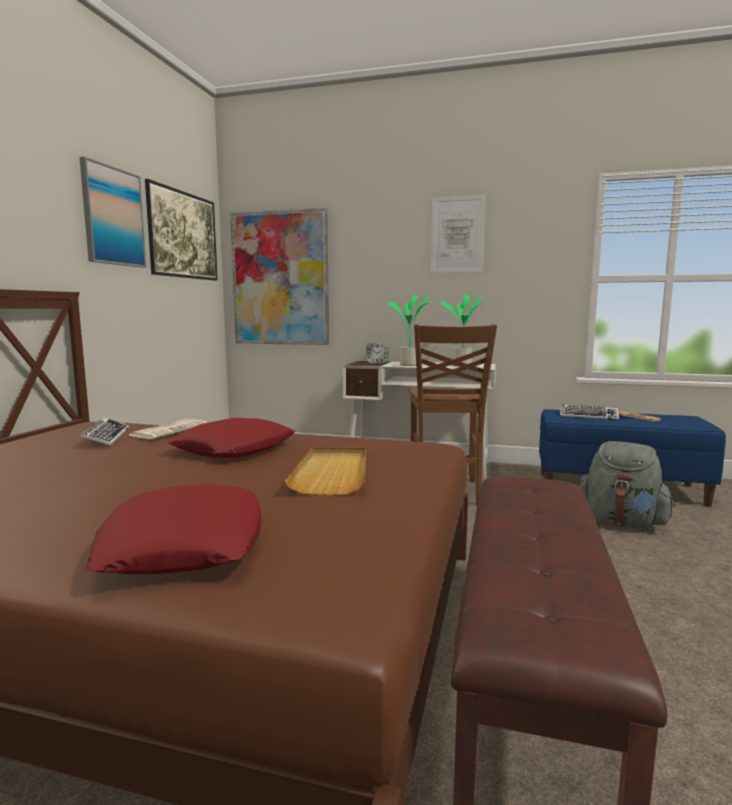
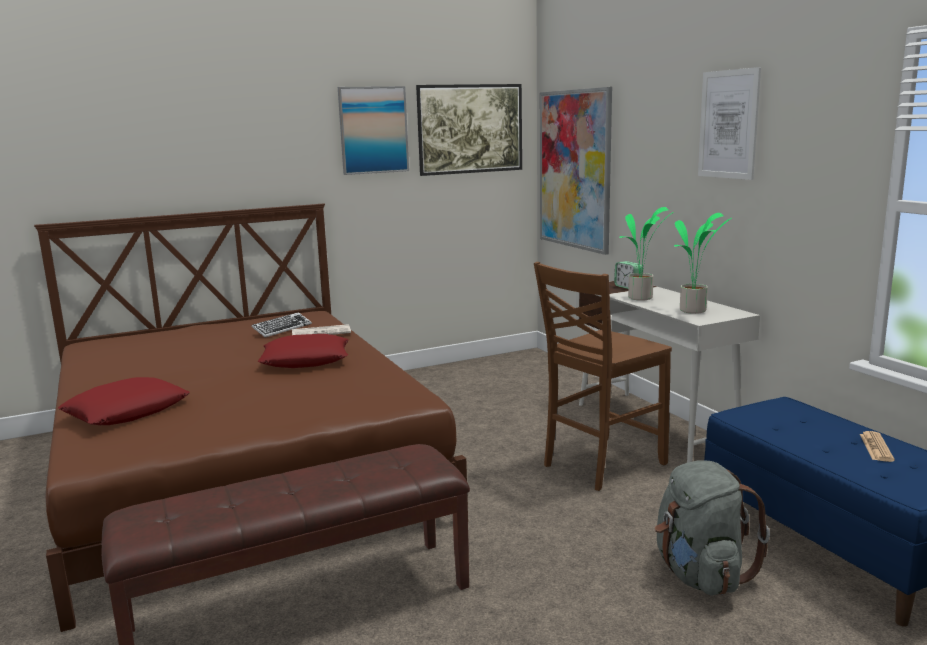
camera: 50 degrees right, 5 degrees up
(332, 473) = (286, 397): beige tray -> none
(588, 416) = (803, 423): keyboard -> none

